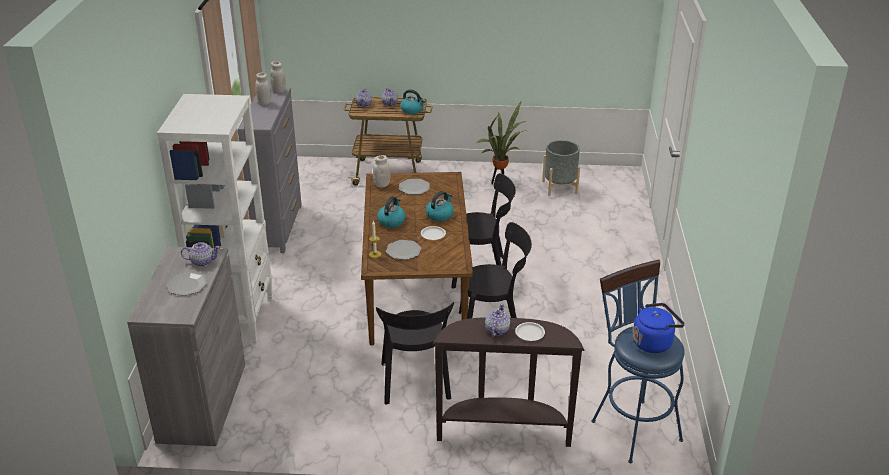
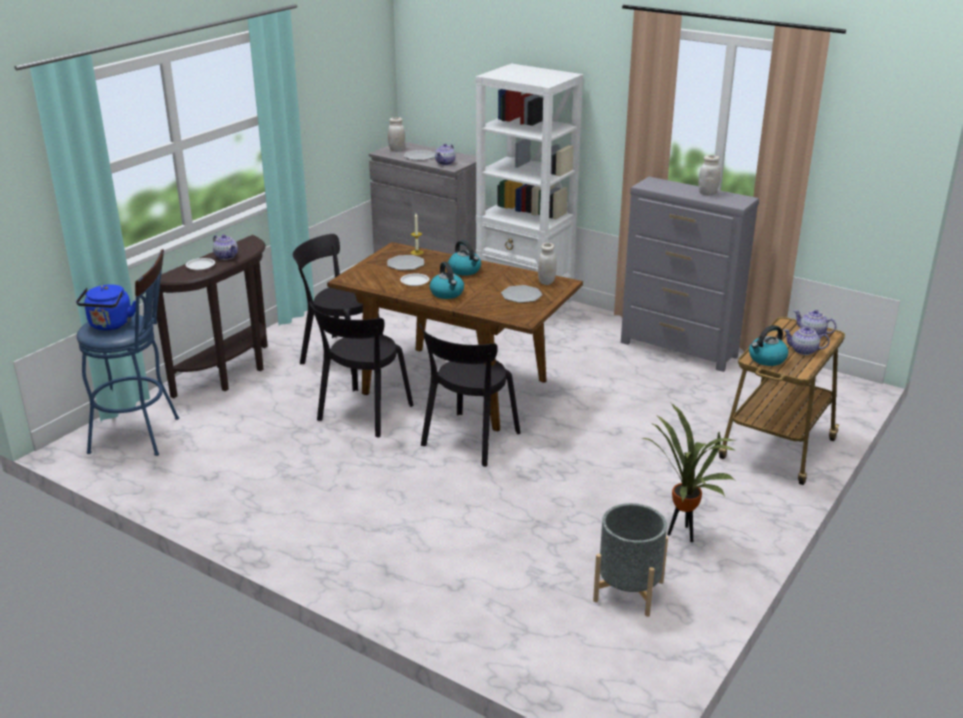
camera: 120 degrees right, 5 degrees down
(279, 90) = (738, 203): white jar -> white jar (397, 150)

